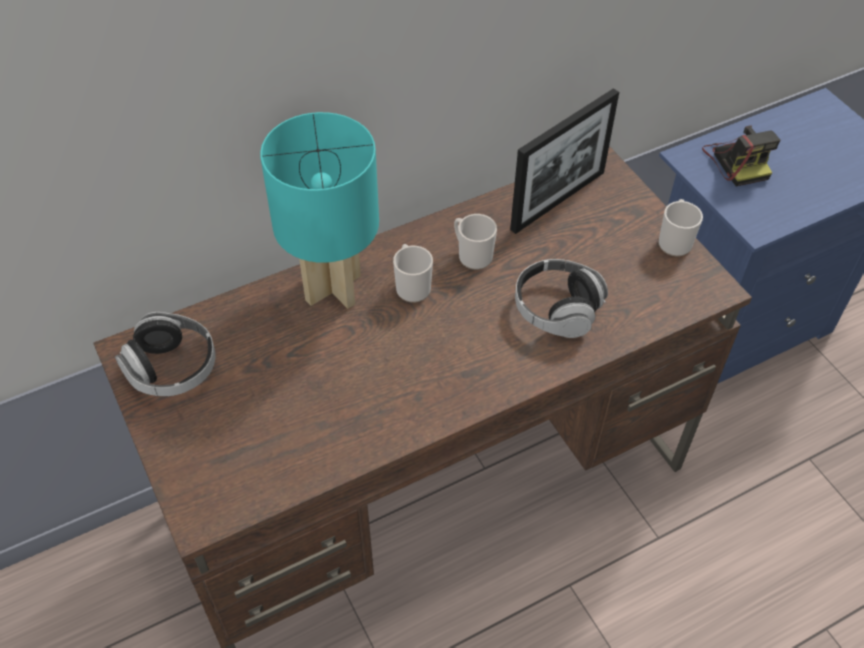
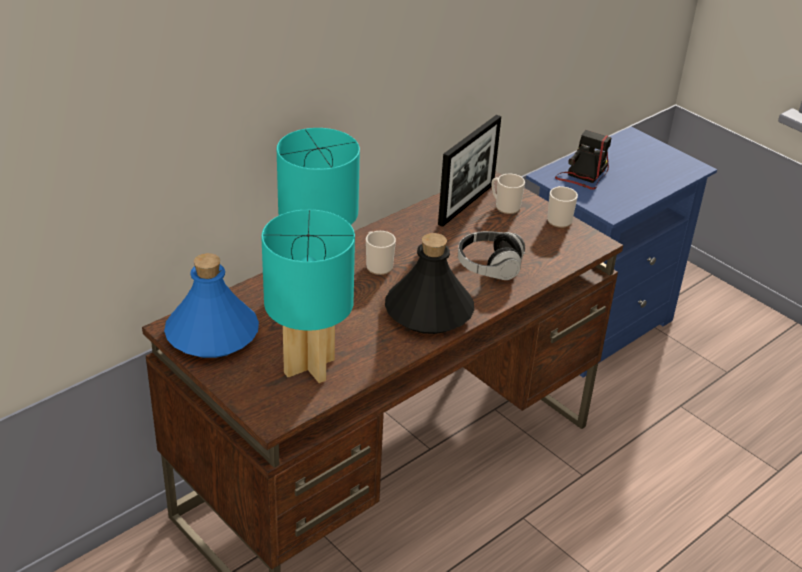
camera: 15 degrees left, 15 degrees down
(172, 368) = (212, 334): headphones -> blue bottle
(275, 439) = (310, 365): none -> turquoise table lamp
(455, 373) = (429, 312): none -> black bottle
(472, 255) = (415, 242): mug -> mug (505, 206)
(737, 161) = (583, 175): camera -> camera turned 120 degrees counterclockwise

